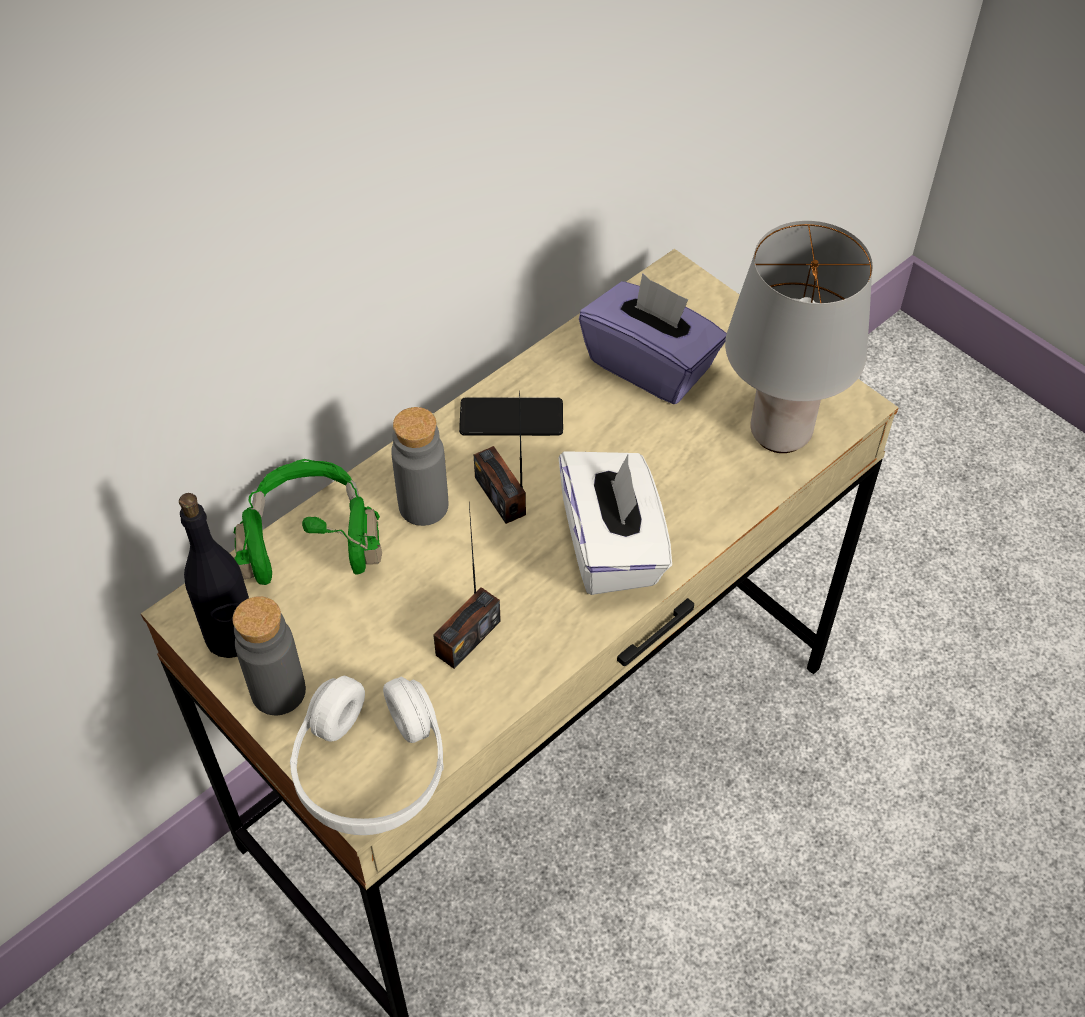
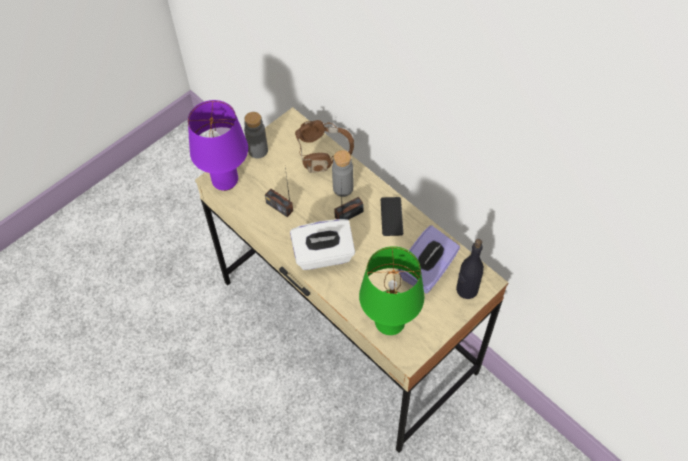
camera: 90 degrees right, 5 degrees up
(232, 637) = (281, 134): black bottle -> black bottle (466, 289)
(311, 539) = (325, 153): green headphones -> brown headphones
(371, 768) = (225, 180): white headphones -> purple table lamp
(780, 434) = (388, 323): grey table lamp -> green table lamp

